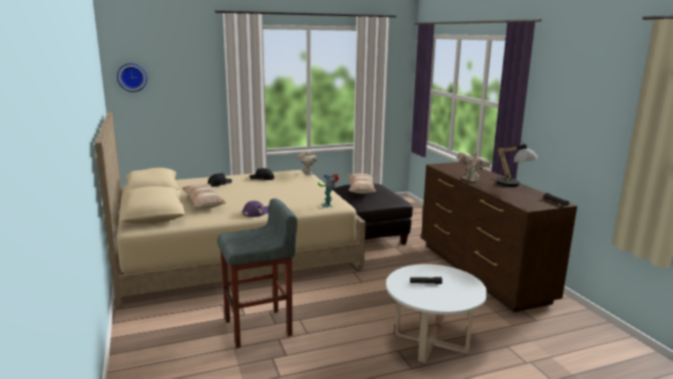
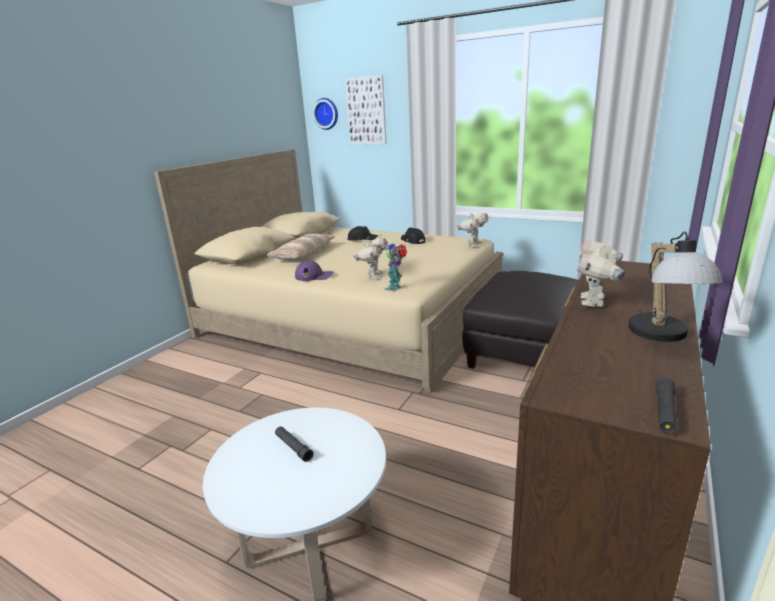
camera: 50 degrees right, 5 degrees up
(177, 76) = (366, 111): none -> picture
(259, 328) = (221, 408): grey stool -> none
(296, 202) = (373, 275): none -> toy robot
(360, 189) = (518, 280): pillow -> none

